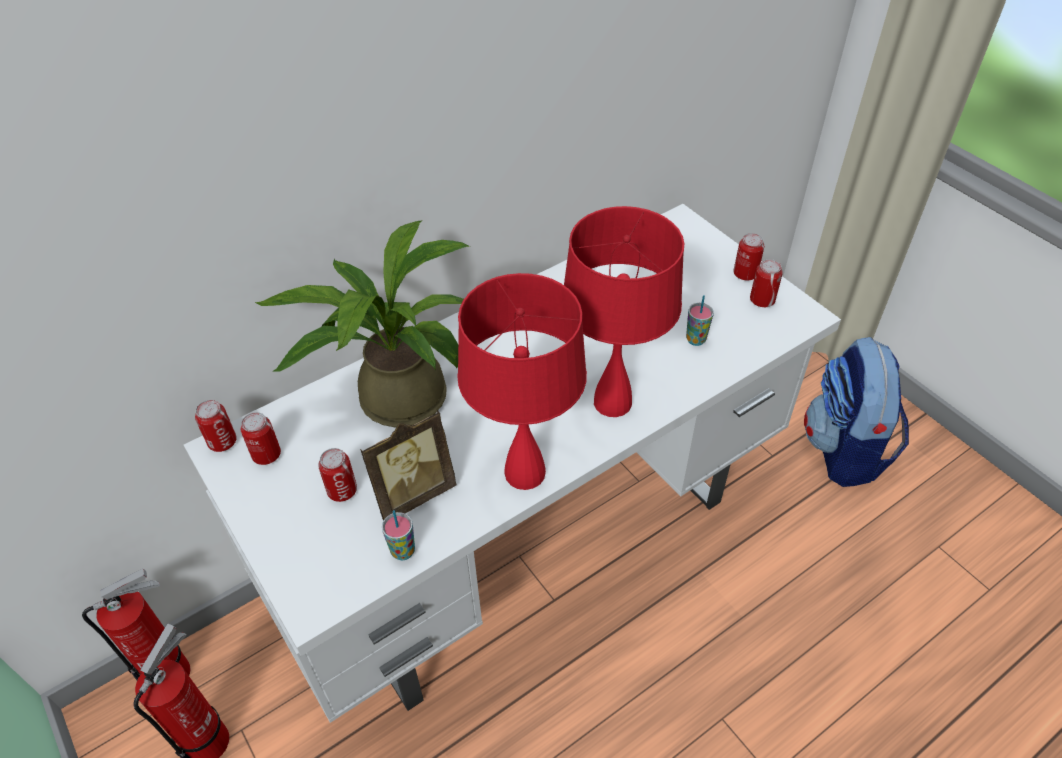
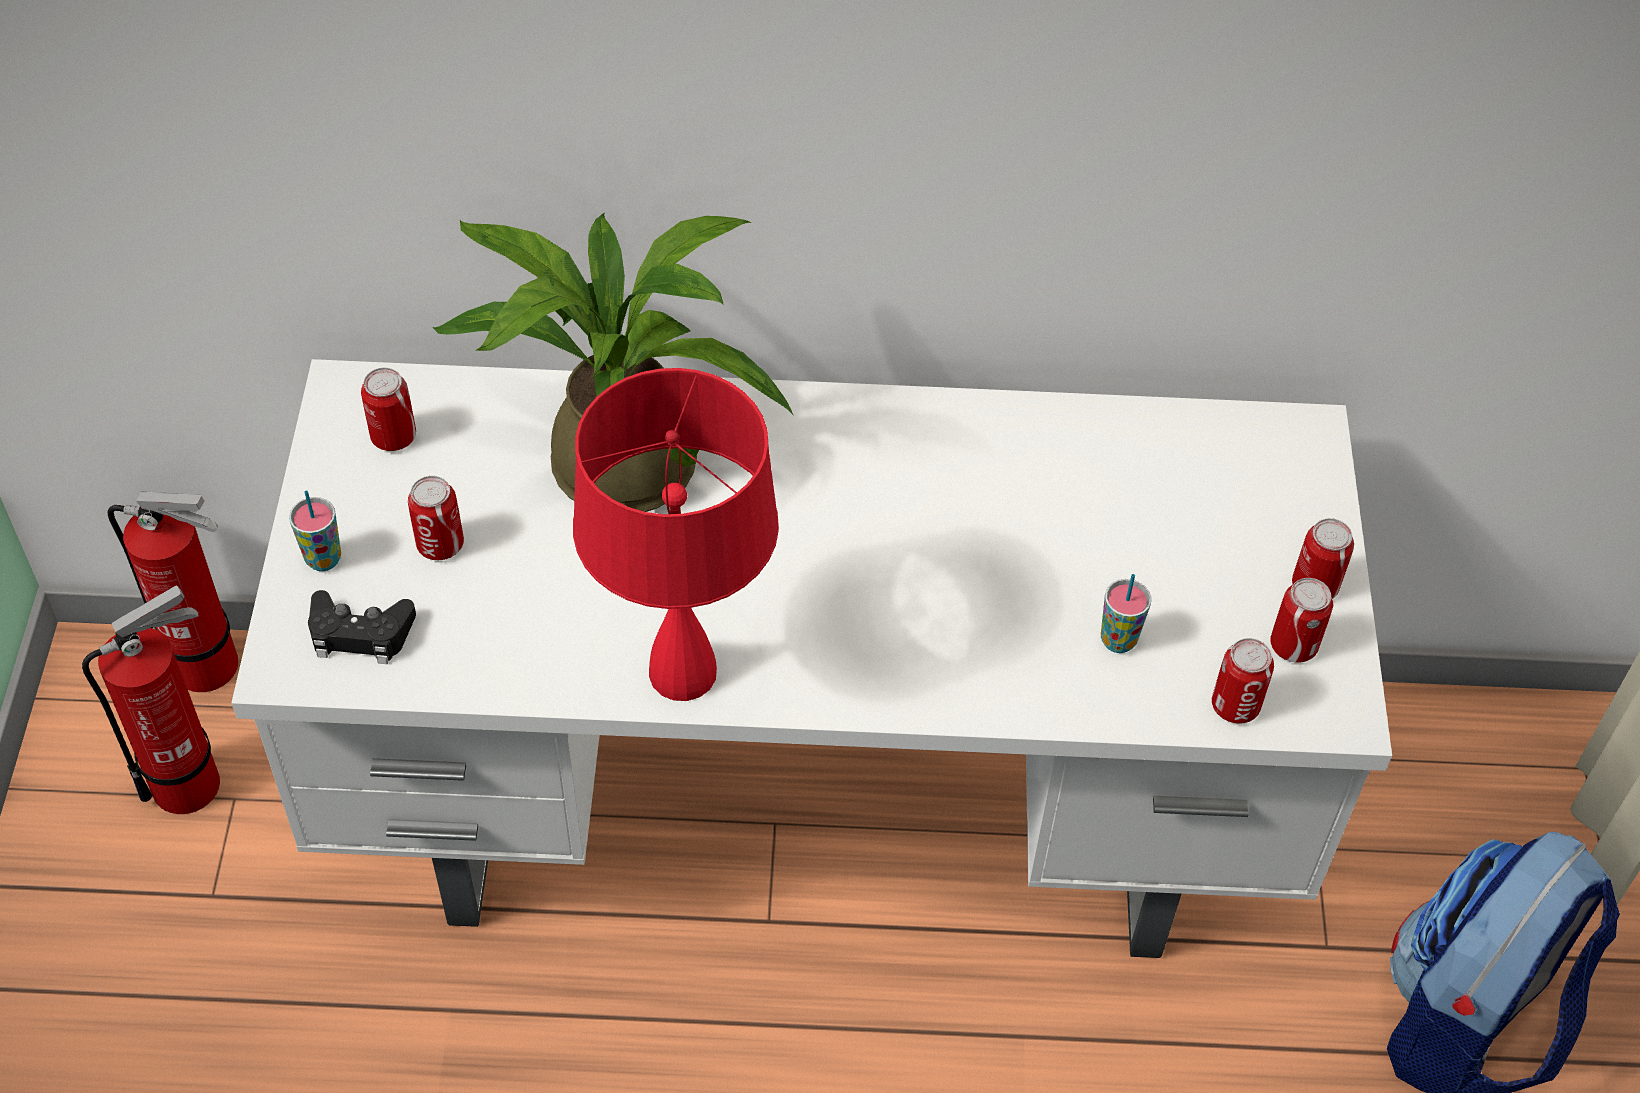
camera: 35 degrees right, 5 degrees up
(222, 442) = (357, 385): can -> can (1235, 705)
(339, 562) = (360, 633): none -> black game controller
(403, 551) = (442, 671): cup -> cup (323, 559)
(412, 493) = (519, 604): picture frame -> none
(612, 402) = (897, 652): red table lamp -> none

